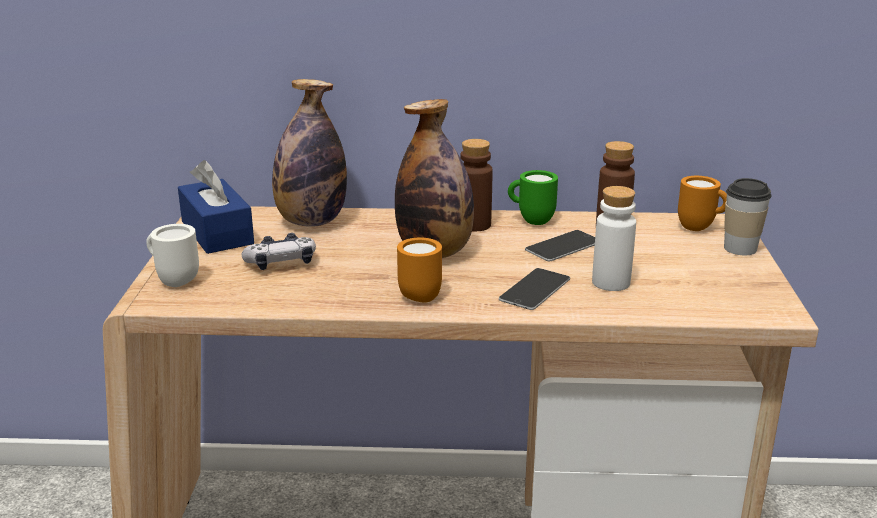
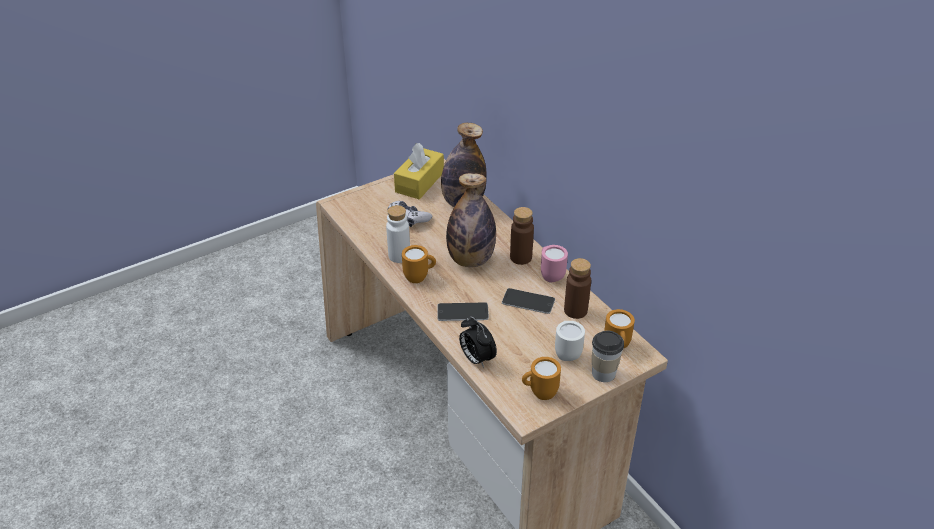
camera: 55 degrees right, 15 degrees up
(174, 280) = (360, 198): white mug -> white mug (566, 352)
(217, 232) = (419, 182): blue tissue box -> yellow tissue box
(531, 220) = (550, 275): green mug -> pink mug
(611, 282) = (498, 336): white bottle -> white bottle (399, 256)
(641, 309) = (476, 359): none -> alarm clock
(745, 292) = (539, 393): none -> orange mug

